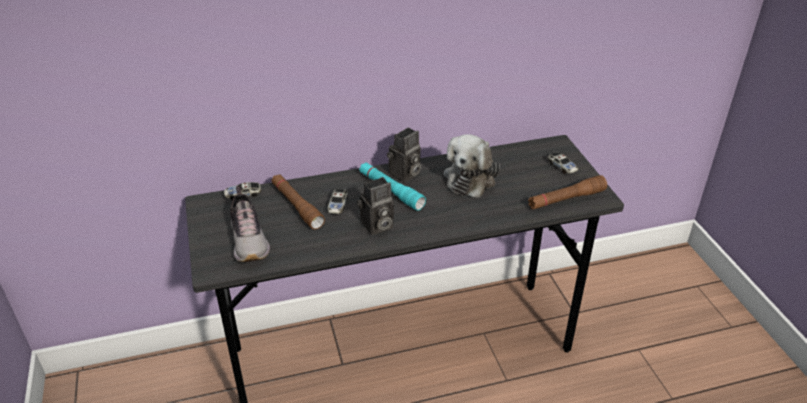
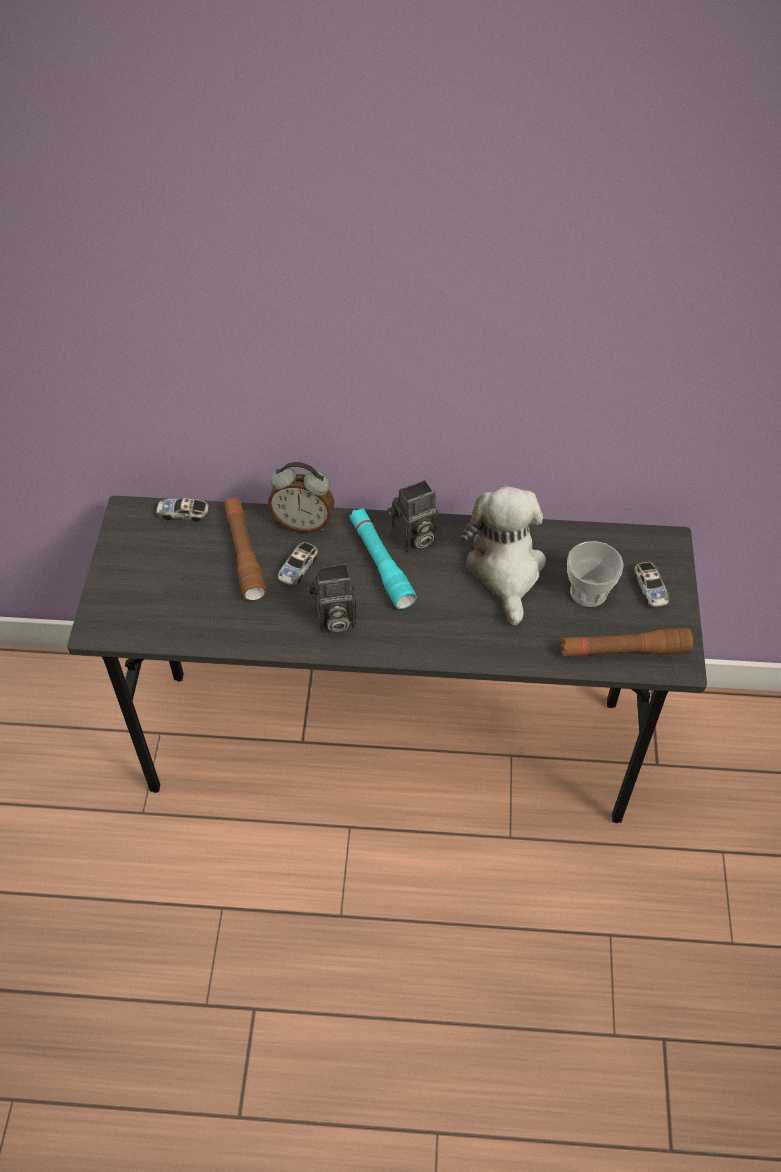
camera: 20 degrees right, 15 degrees up
(249, 240) = (161, 594): shoe -> none
(328, 182) = (303, 523): none -> alarm clock
(471, 177) = (505, 570): plush toy -> plush toy turned 135 degrees clockwise
(527, 176) = (588, 592): none -> cup

